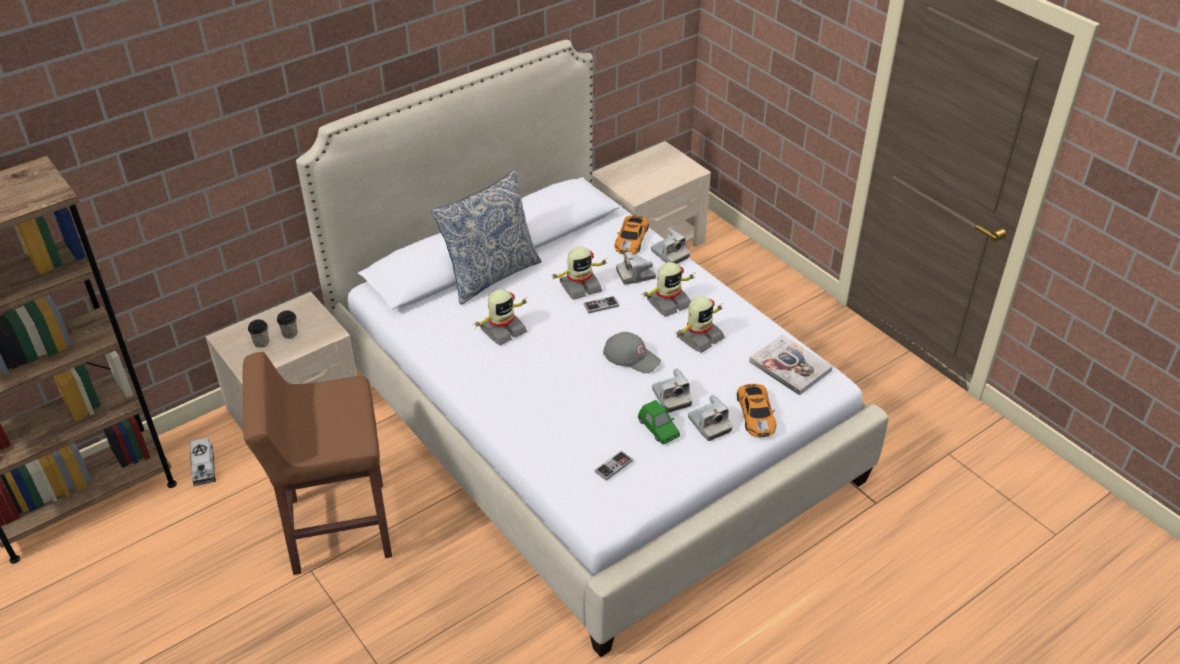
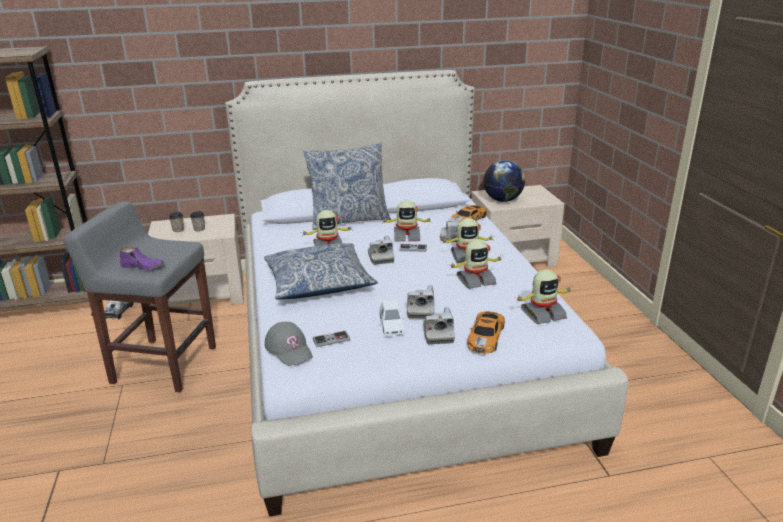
camera: 25 degrees right, 15 degrees down
(336, 436) = (143, 266): none -> purple shoe
(336, 528) = (163, 364): brown stool -> grey stool
(536, 390) = (318, 283): none -> pillow
(632, 357) = (410, 280): grey cap -> grey cap (289, 349)
(637, 182) = (503, 200): none -> globe
(658, 428) = (391, 326): green toy car -> white toy car
(669, 254) = (491, 232): camera -> camera (380, 258)
(790, 366) = (542, 314): book -> toy robot

